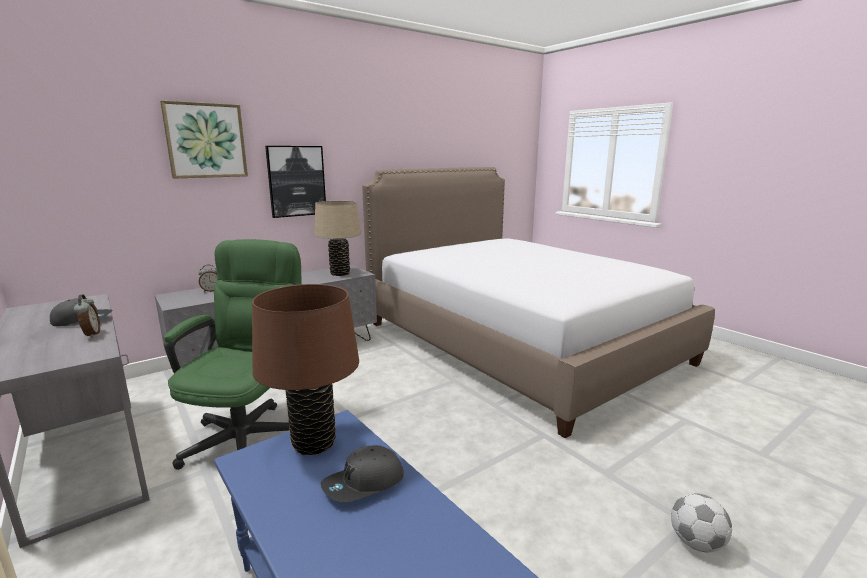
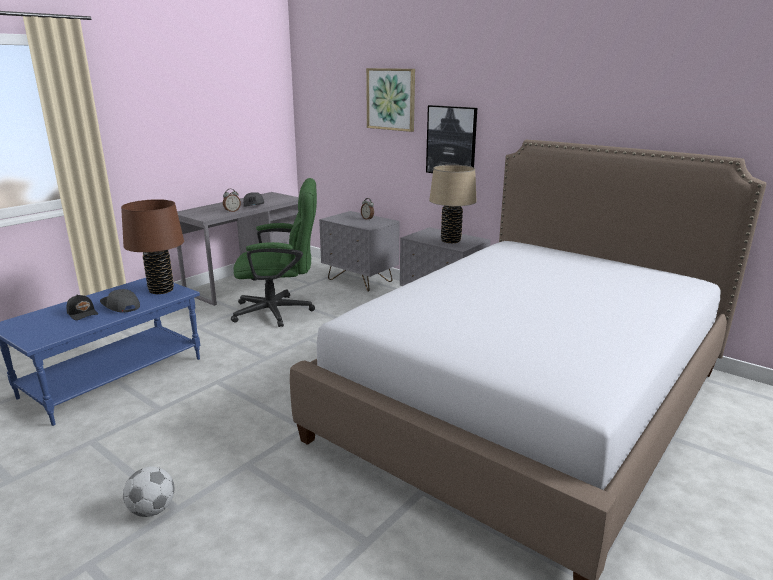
camera: 75 degrees right, 5 degrees up
(376, 531) = (83, 313): none -> black cap

